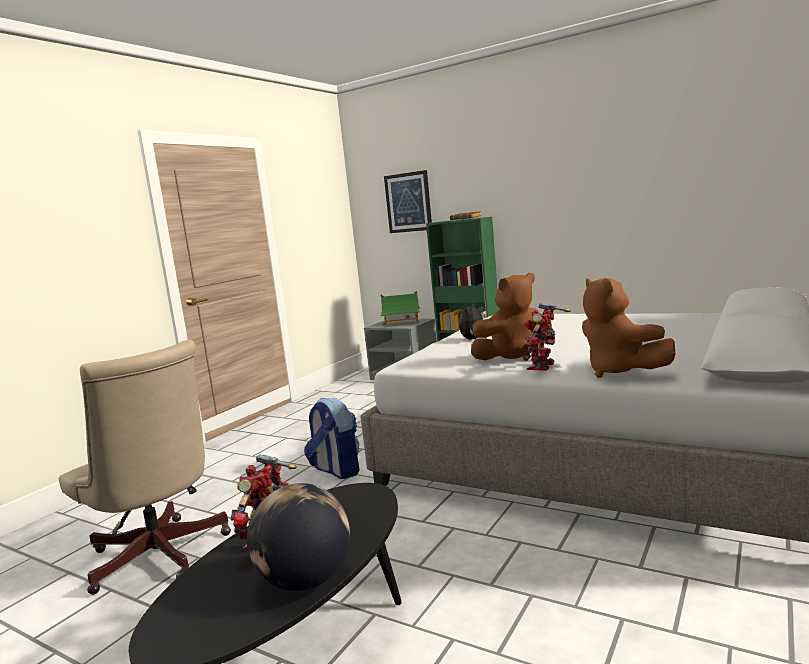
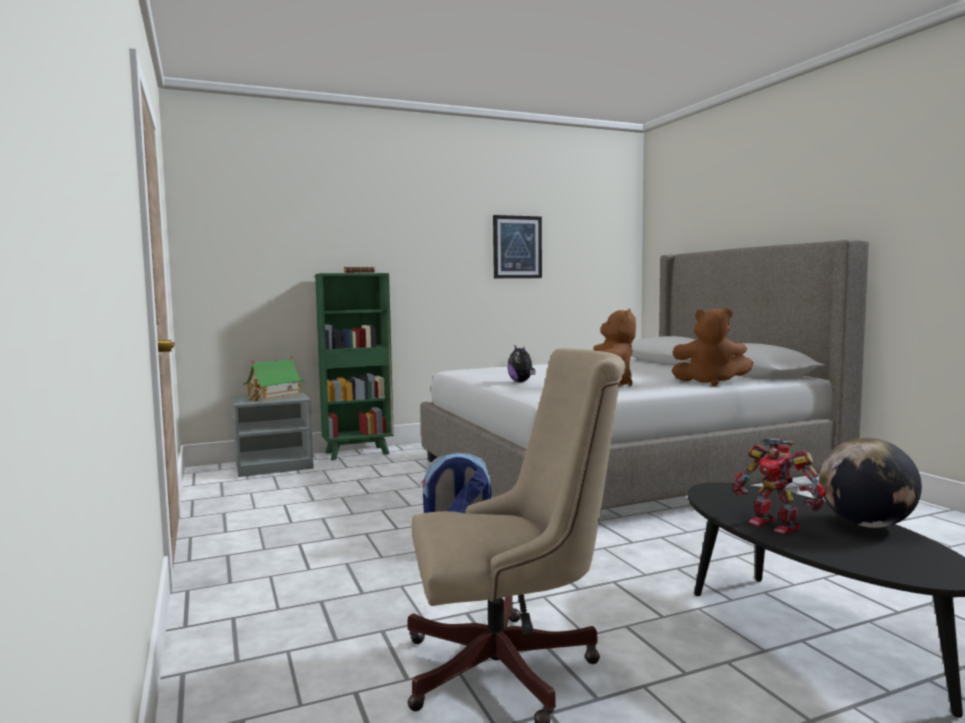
camera: 55 degrees left, 5 degrees down
(408, 202) = (269, 247): picture -> picture (517, 247)
(543, 366) = (658, 386): toy robot -> none

